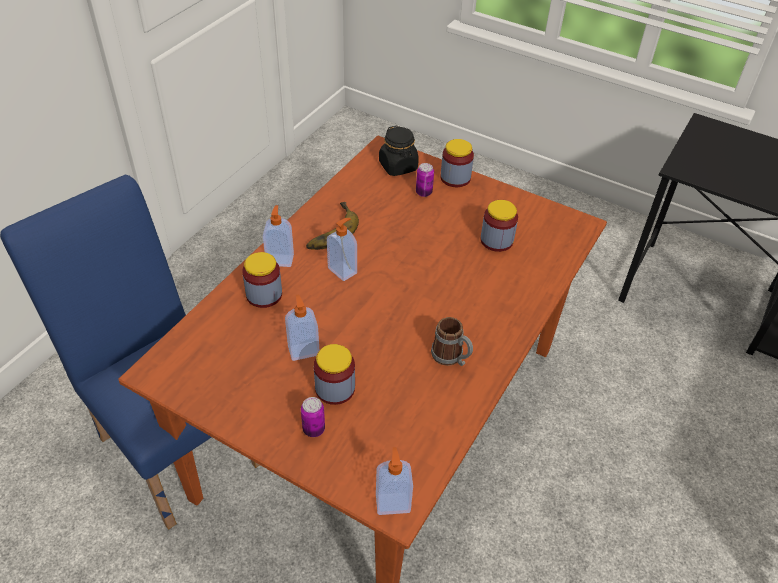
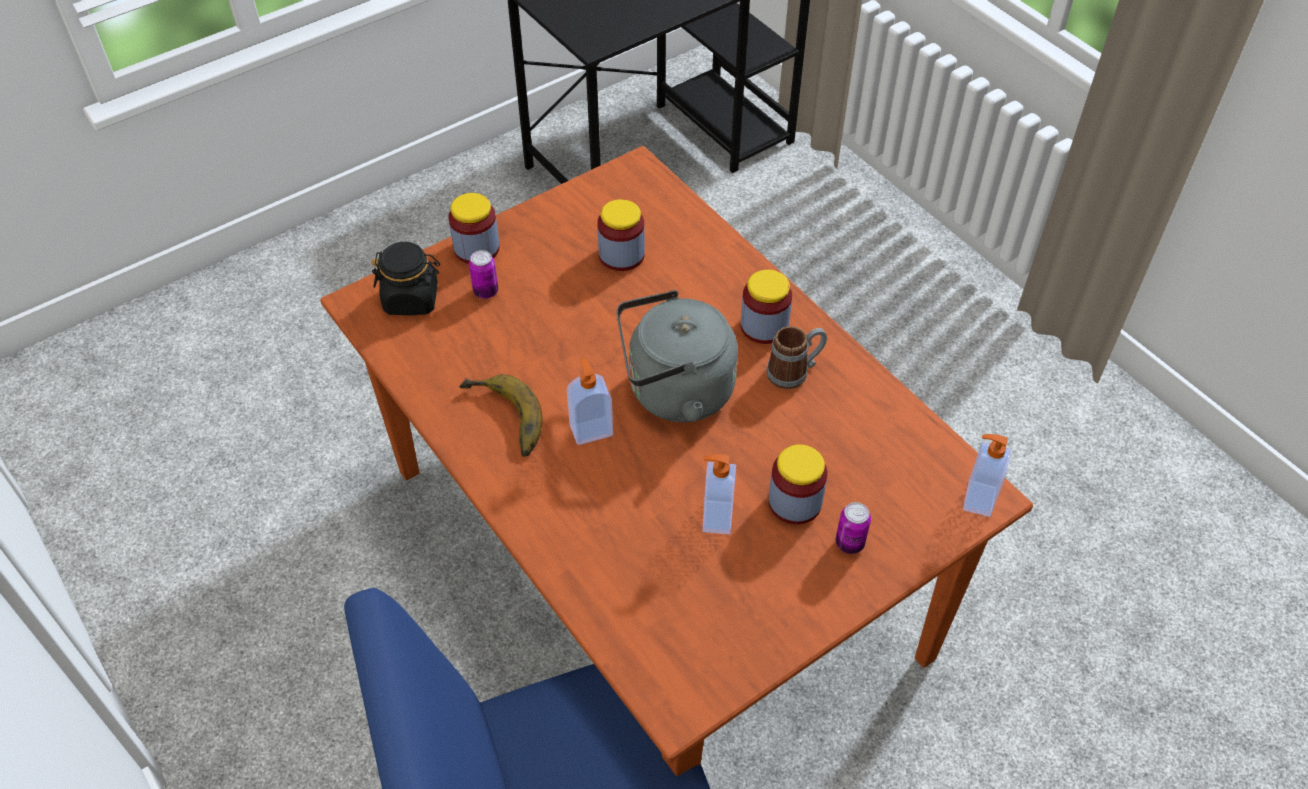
camera: 65 degrees left, 5 degrees up
(264, 295) = (592, 534): jar -> jar (764, 326)
(280, 259) = (529, 495): soap dispenser -> none
(395, 300) = (674, 392): none -> grey kettle

